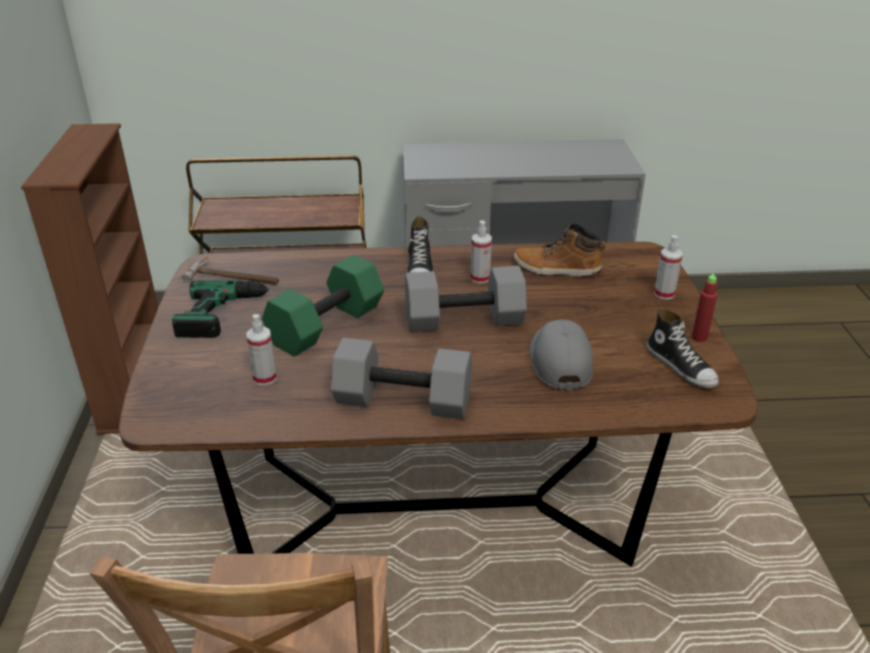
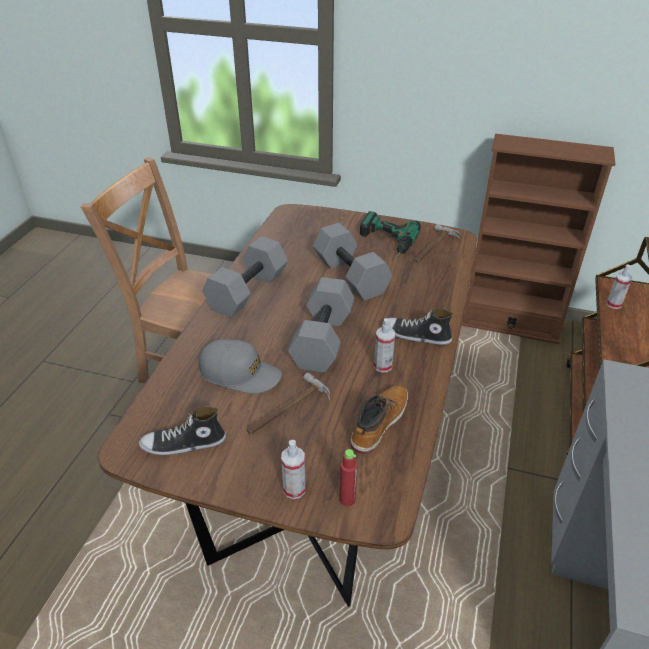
camera: 110 degrees right, 5 degrees up
(265, 378) = (305, 247): spray bottle -> spray bottle (614, 304)
(326, 324) = (352, 276): green dumbbell -> grey dumbbell
(583, 317) = (288, 410): none -> hammer
(699, 337) = (211, 479): red bottle -> red bottle (347, 499)

